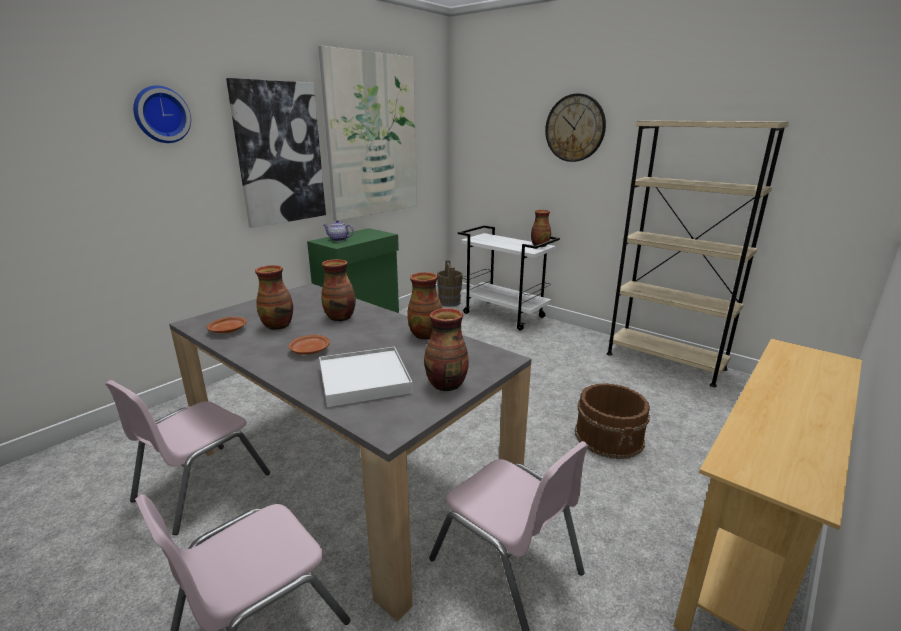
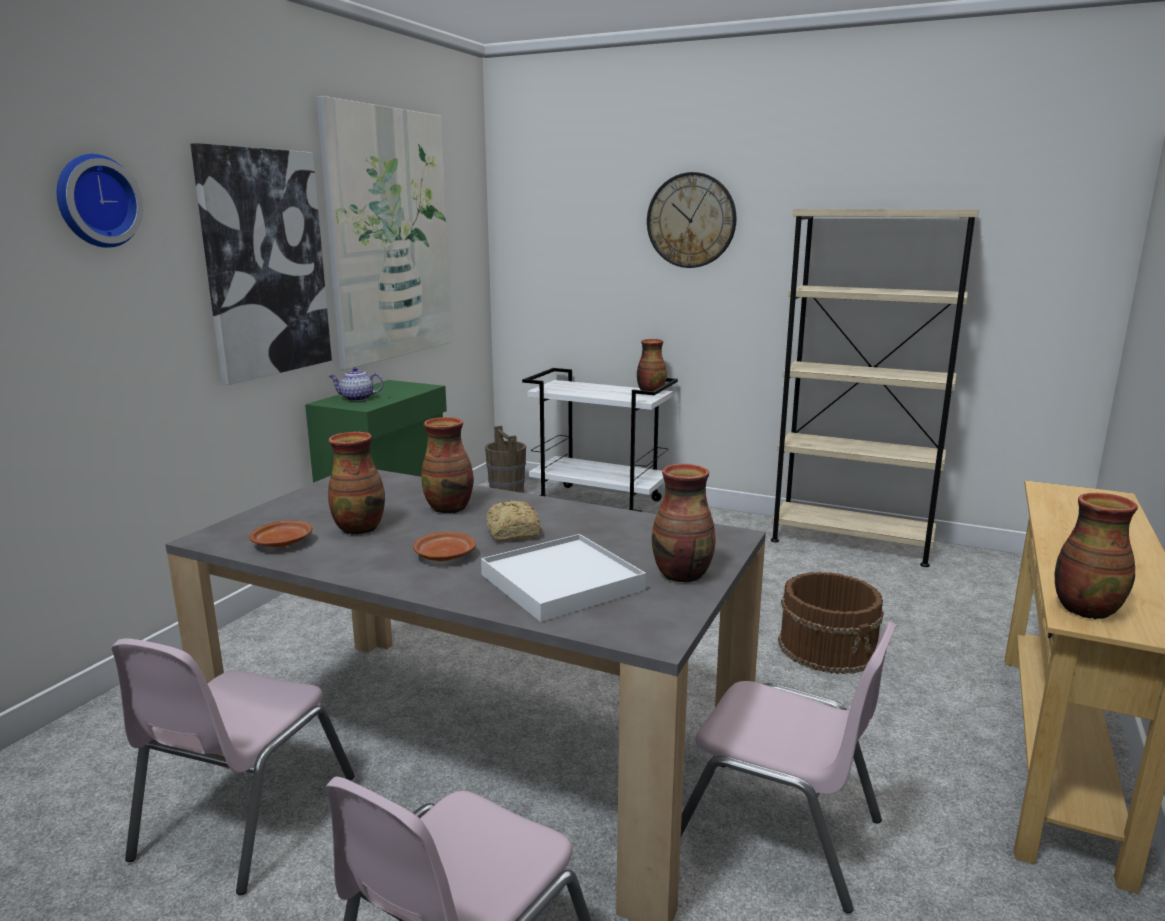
camera: 15 degrees left, 5 degrees down
(363, 340) = (512, 533): none -> bread
(425, 335) = (598, 518): vase -> vase (1085, 609)

